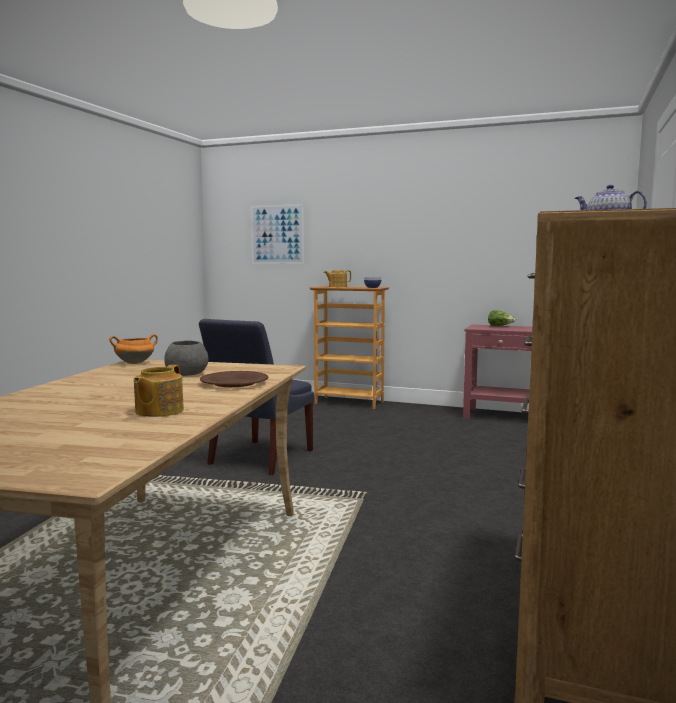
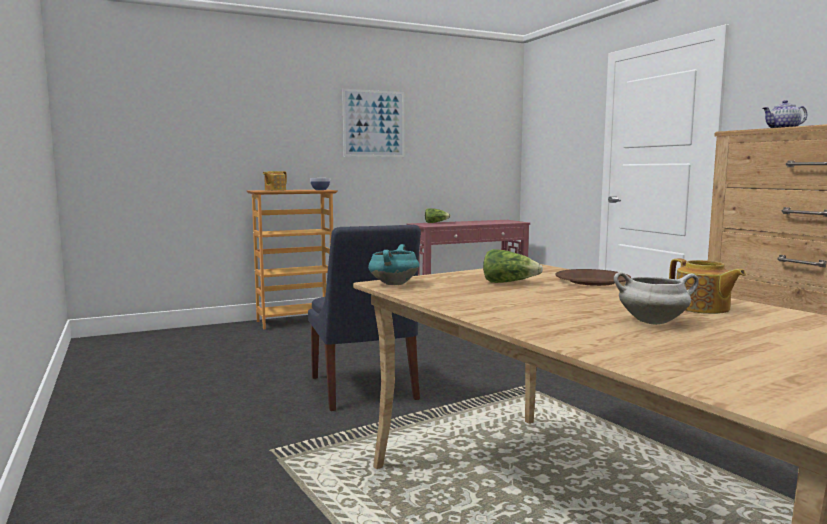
camera: 45 degrees left, 0 degrees up
(80, 409) = (653, 322): none -> white cooking pot
(135, 363) = (393, 284): orange cooking pot -> turquoise cooking pot
(186, 374) = (509, 283): grey bowl -> lettuce
(277, 234) = (178, 126): picture -> picture (373, 123)

